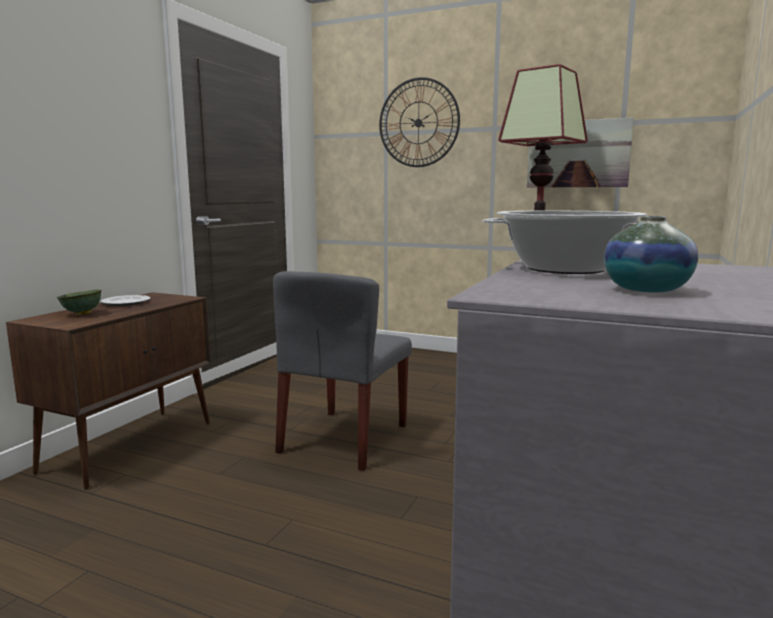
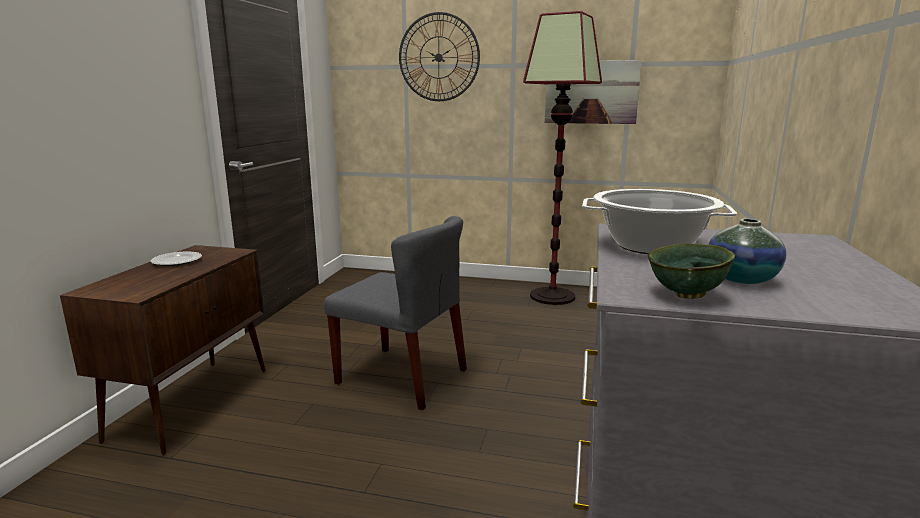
camera: 10 degrees left, 5 degrees up
(82, 314) = (139, 280): green bowl -> green bowl (687, 296)
(344, 439) = (403, 376): grey chair -> grey chair turned 75 degrees counterclockwise

